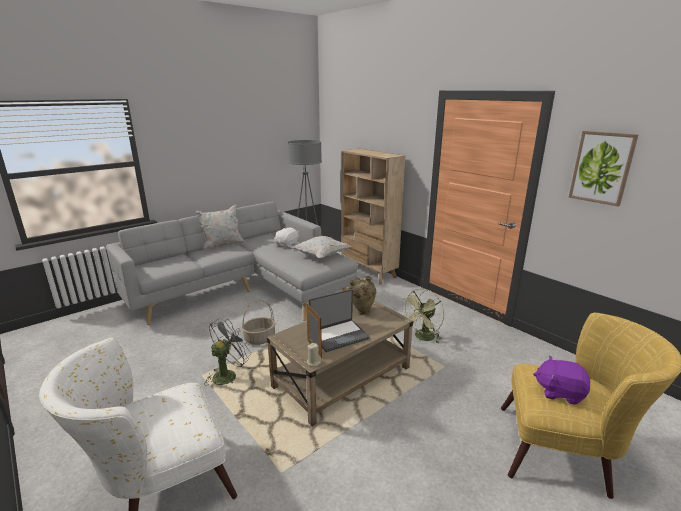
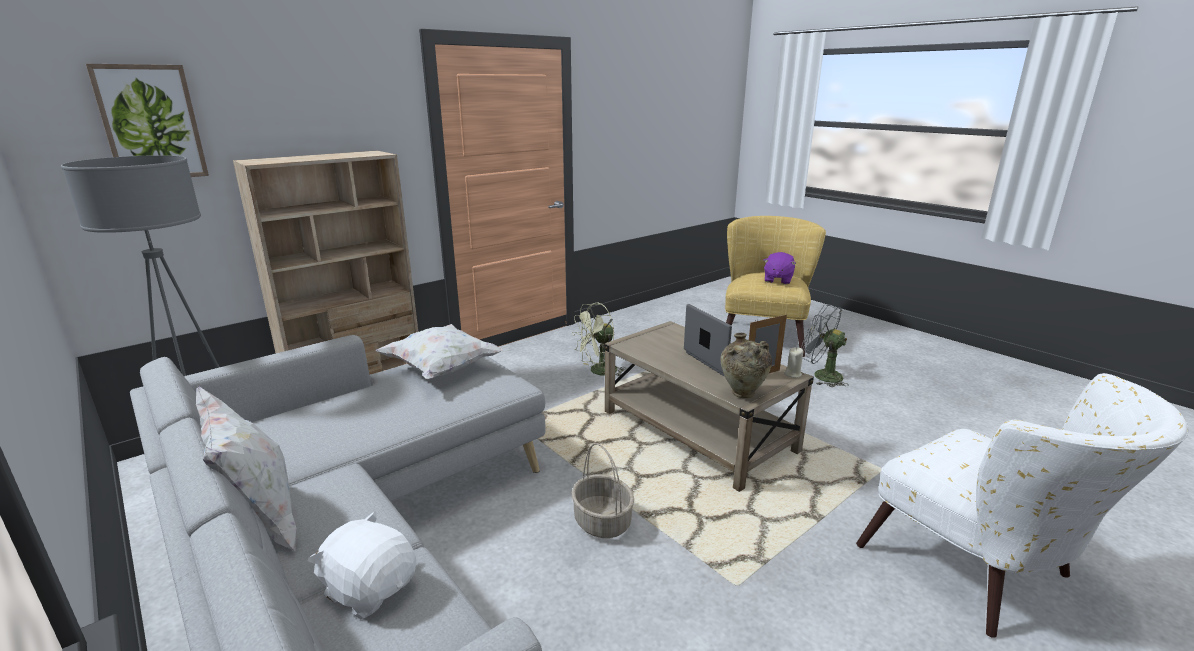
camera: 90 degrees left, 0 degrees up
(228, 375) = (724, 548): grey fan -> grey fan (821, 375)
(287, 245) = (346, 409): white plush toy -> white plush toy (370, 588)
(361, 311) = (652, 346): beige vase -> beige vase (742, 395)
(422, 338) = (598, 372): green fan -> green fan turned 105 degrees clockwise
(601, 168) = (618, 116): picture -> picture (151, 123)

